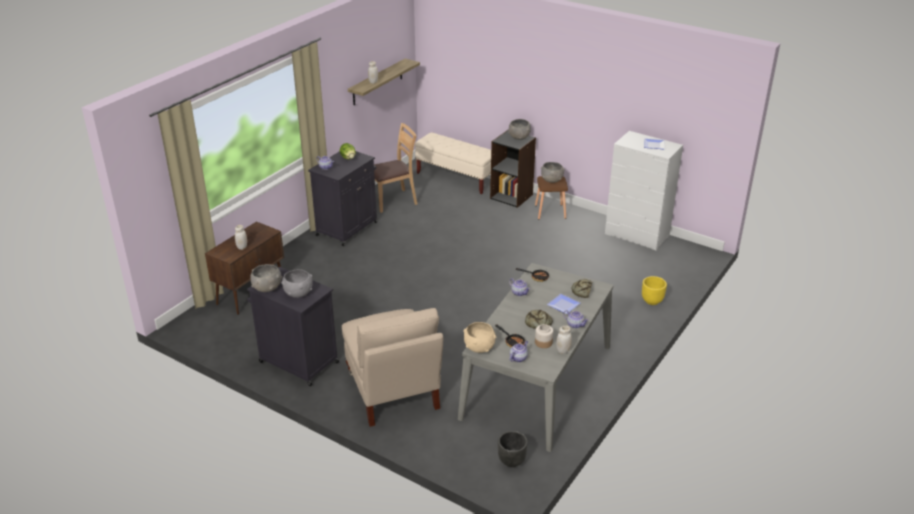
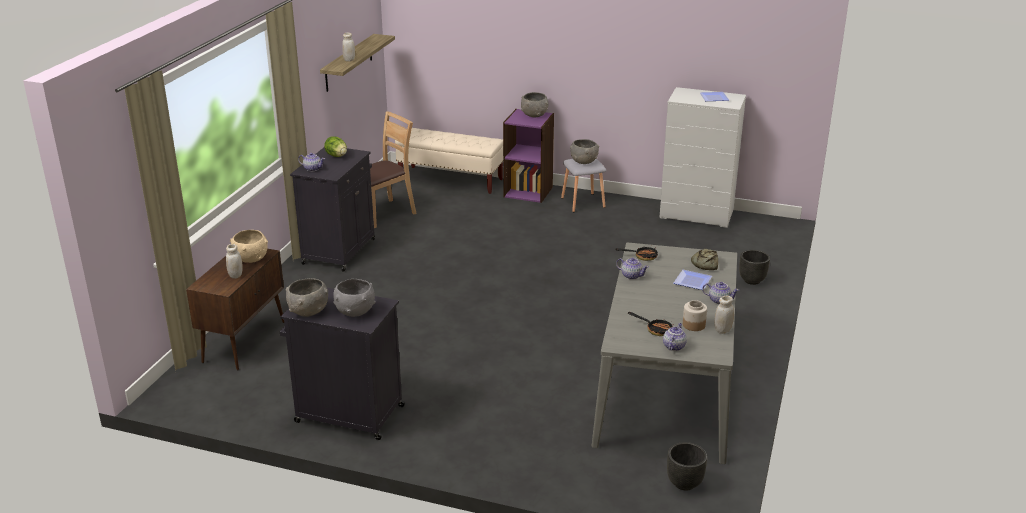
camera: 15 degrees left, 5 degrees down
(393, 392) = (492, 428): beige chair -> none
(479, 348) = (619, 342): beige bowl -> beige bowl (251, 259)
(512, 196) = (528, 192): black bookcase -> purple bookcase
(537, 323) = (673, 305): bread -> none
(550, 211) = (583, 202): brown stool -> grey stool
(652, 301) = (751, 280): yellow planter -> black planter

